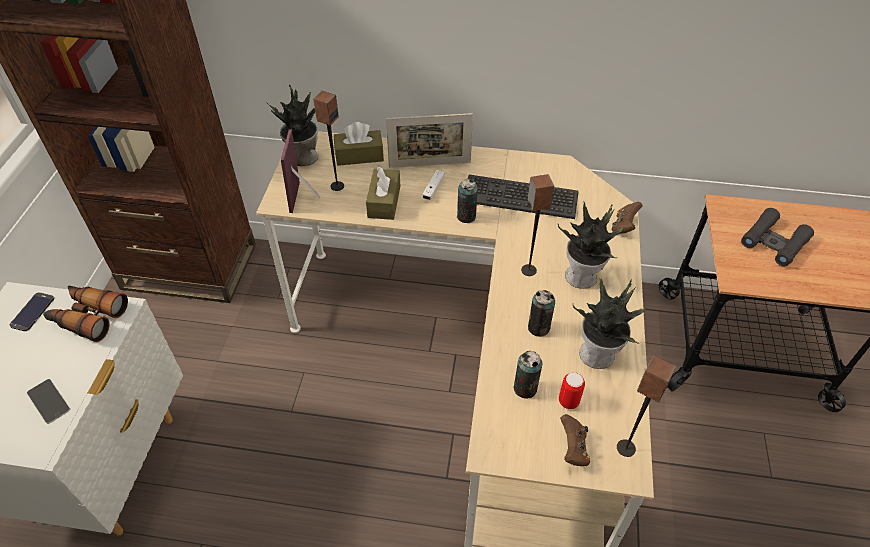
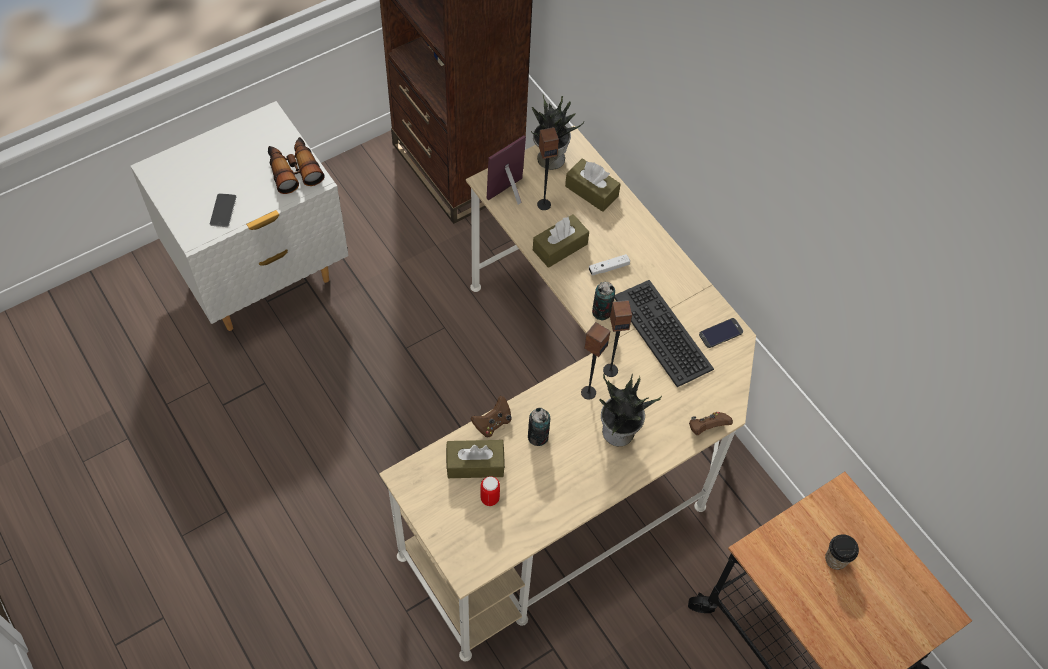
camera: 45 degrees right, 10 degrees up
(32, 312) = (269, 137): phone -> phone (721, 333)
(430, 164) = (633, 245): picture frame -> none
(525, 388) = (475, 464): can -> brown tissue box
(573, 449) = (453, 526): brown game controller -> brown game controller (492, 423)
(598, 354) = (550, 491): potted plant -> none
(625, 448) = (484, 558): speaker -> speaker (610, 370)
(774, 242) = (836, 559): black binoculars -> cup

